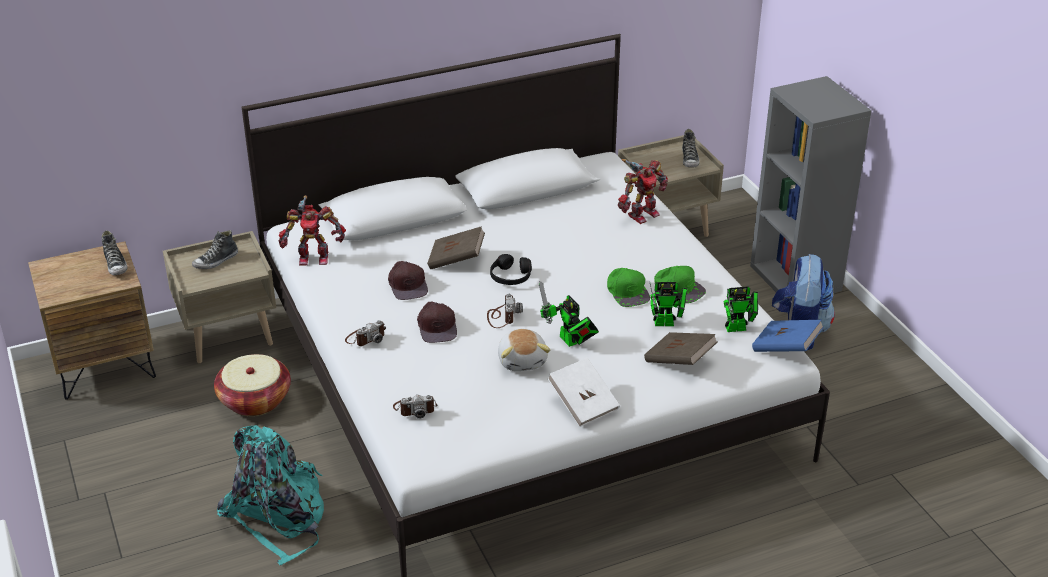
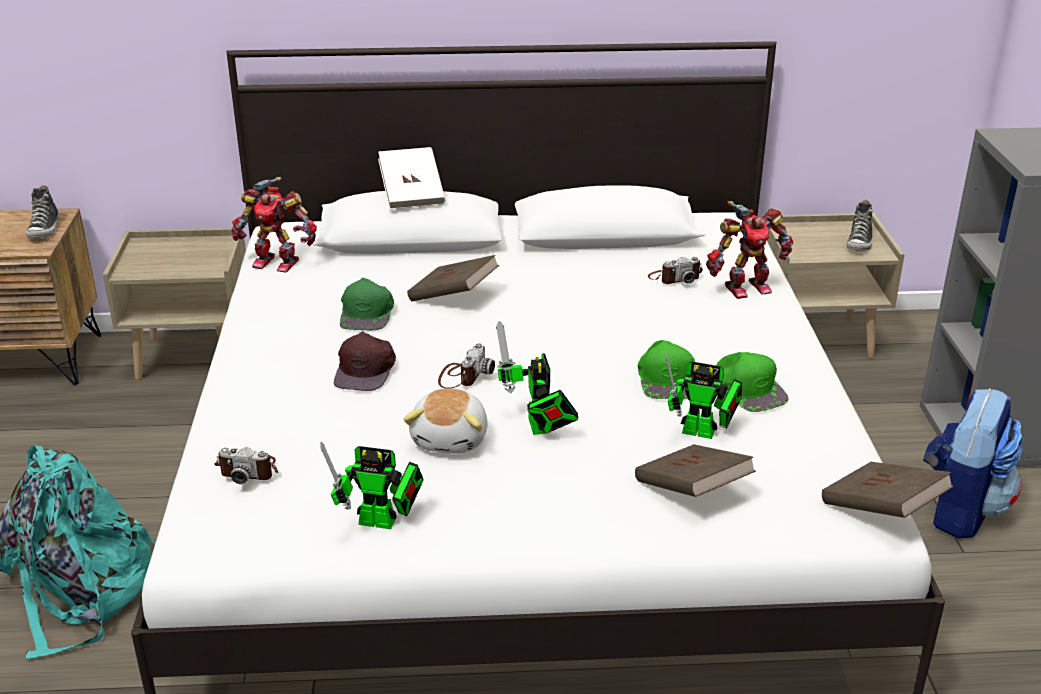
camera: 20 degrees right, 5 degrees down
(216, 261) = (177, 252): shoe -> none
(255, 400) = (165, 436): basket -> none
(366, 337) = (262, 365): camera -> camera (675, 278)
(408, 284) = (368, 313): brown cap -> green cap
(510, 277) = (510, 329): black headphones -> none
(583, 404) = (500, 521): white book -> white book (412, 195)
(739, 328) = (816, 463): toy robot -> toy robot (383, 522)
(785, 348) = (881, 510): blue book -> brown book

